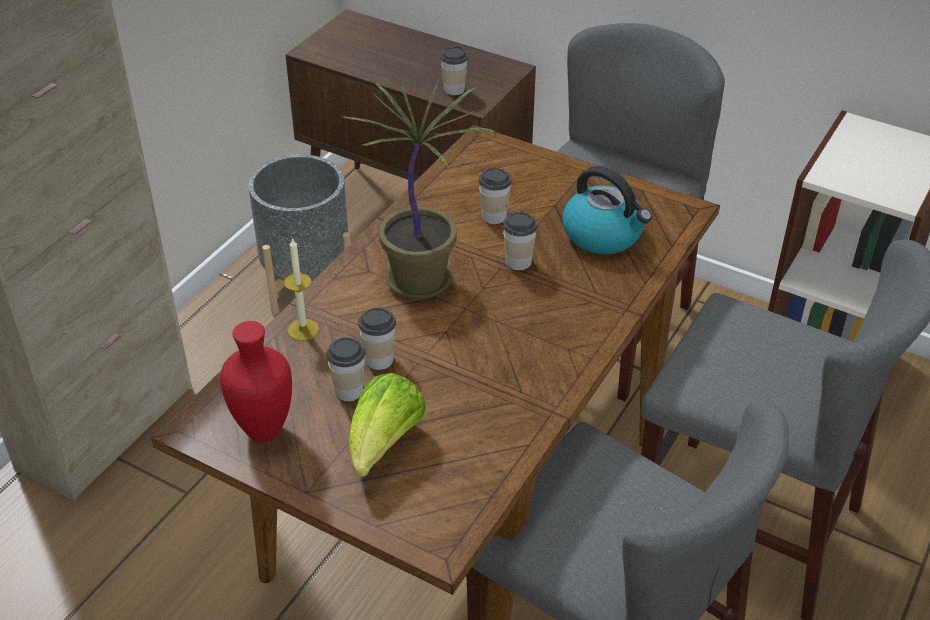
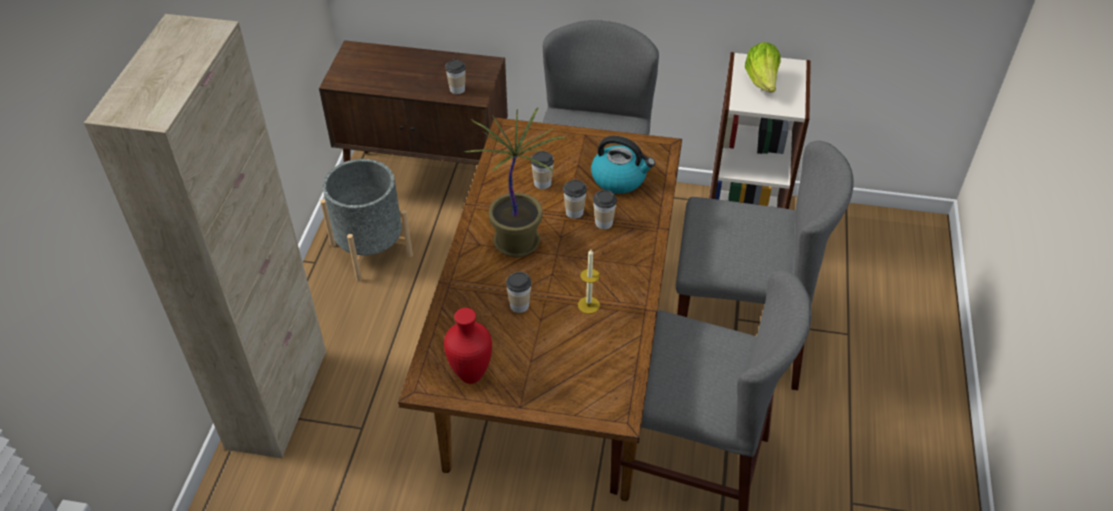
camera: 20 degrees left, 5 degrees up
(303, 330) = (458, 298): candle -> candle (588, 305)
(349, 390) = (511, 332): cup -> cup (603, 223)
(384, 445) = (552, 362): lettuce -> lettuce (762, 82)

